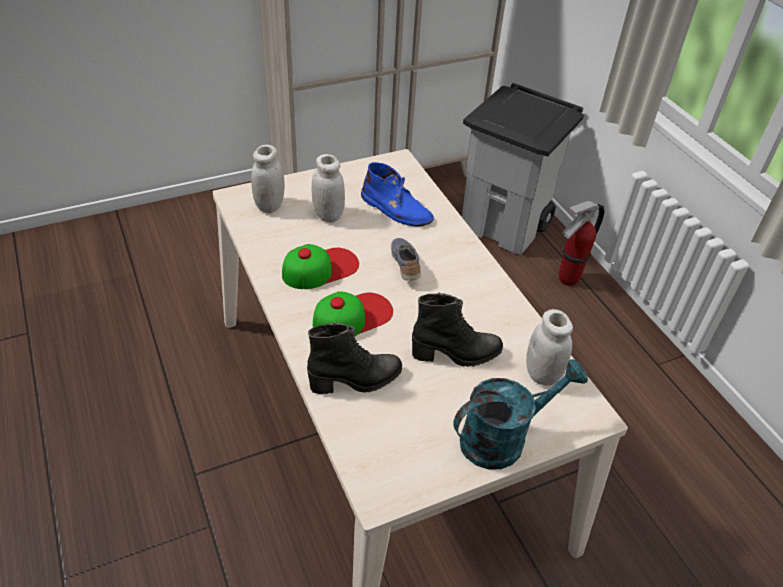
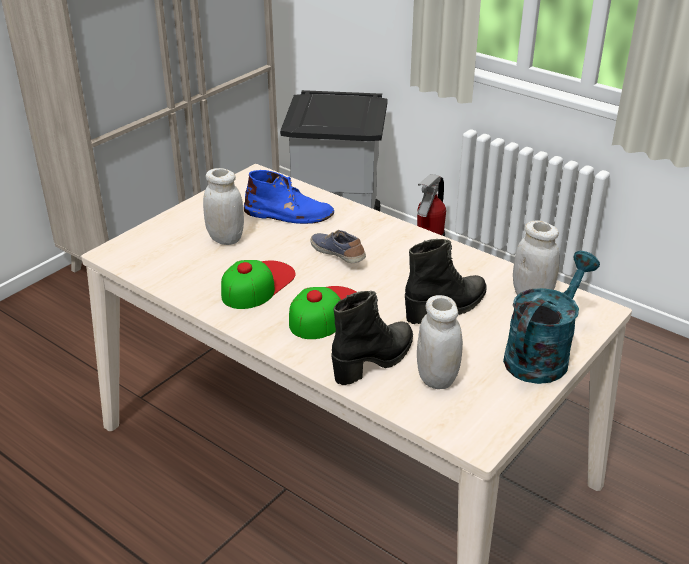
camera: 25 degrees left, 10 degrees down
(270, 205) = (157, 249): white jar -> white jar (437, 378)

